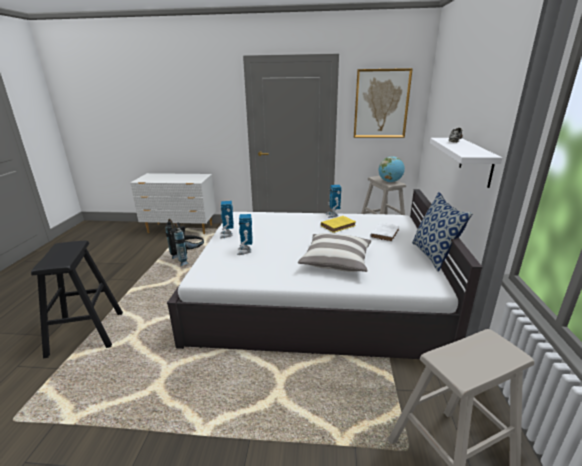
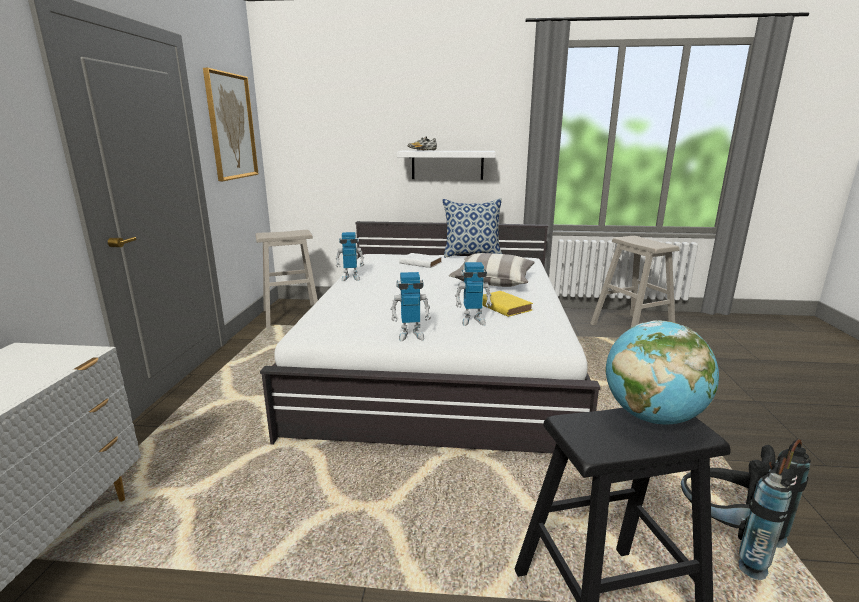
camera: 90 degrees left, 5 degrees down
(188, 258) = (272, 506): black backpack -> black backpack (726, 540)
(339, 225) = (391, 276): yellow book -> yellow book (502, 306)
(390, 182) = (292, 232): globe -> globe (652, 417)

